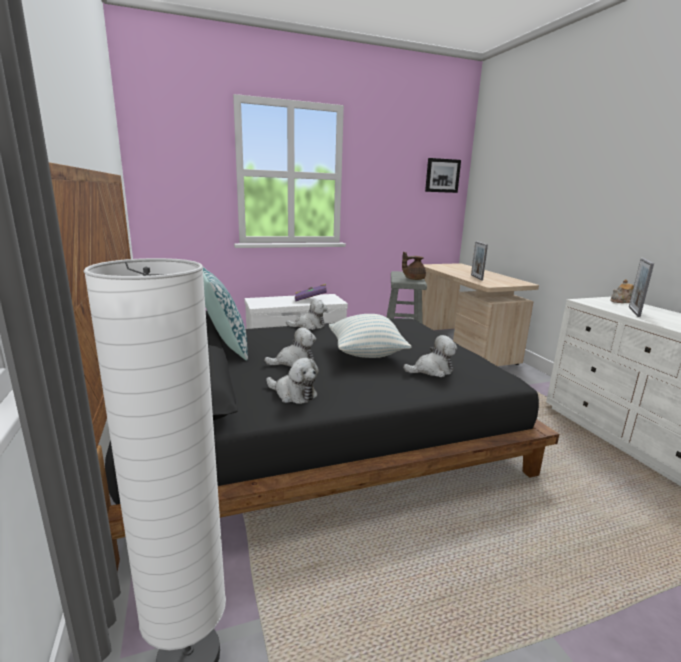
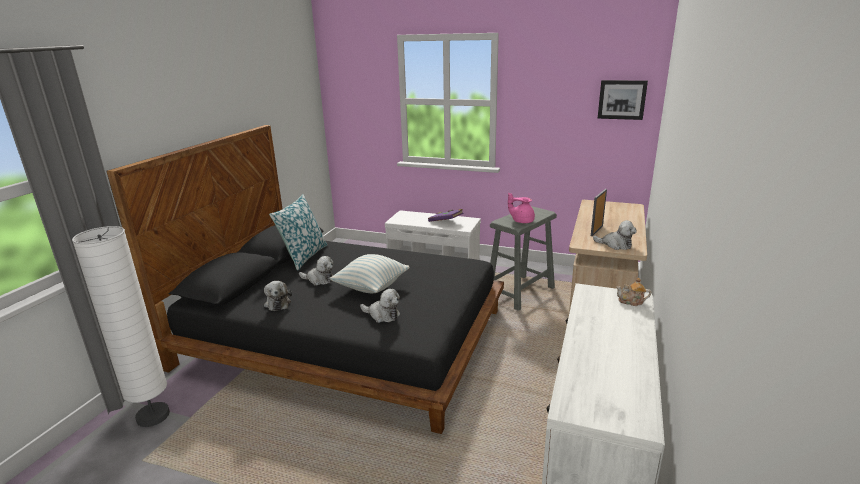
camera: 40 degrees right, 5 degrees up
(309, 326) = (386, 250): plush toy -> plush toy (615, 245)
(413, 279) = (522, 221): brown teapot -> pink teapot
(634, 311) = (598, 317): picture frame -> none

